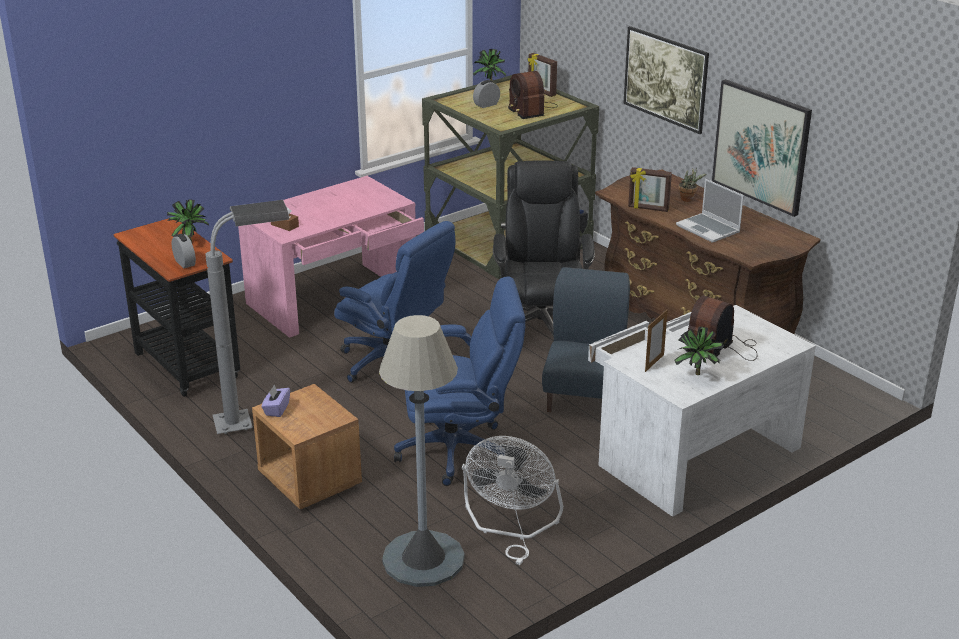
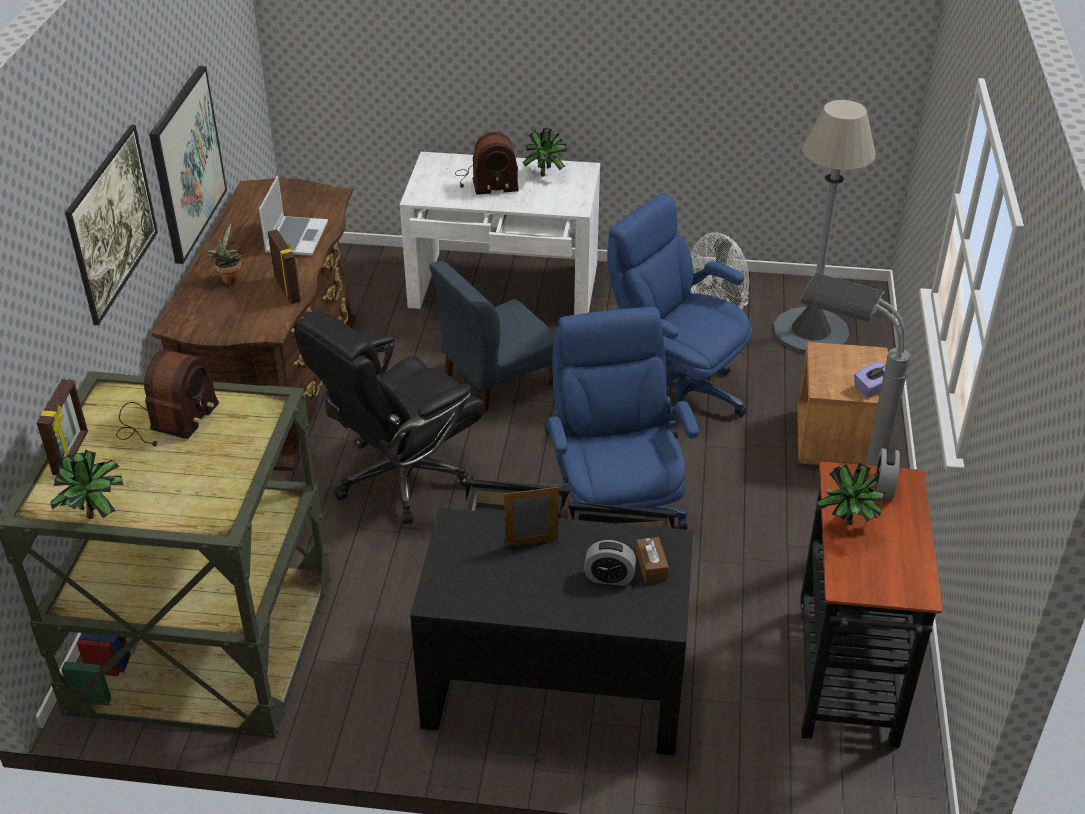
camera: 135 degrees left, 10 degrees up
(338, 301) = (554, 672): pink desk -> black desk
(486, 105) = (190, 470): alarm clock -> alarm clock (609, 577)
(654, 363) = (556, 197): picture frame -> picture frame (531, 542)

